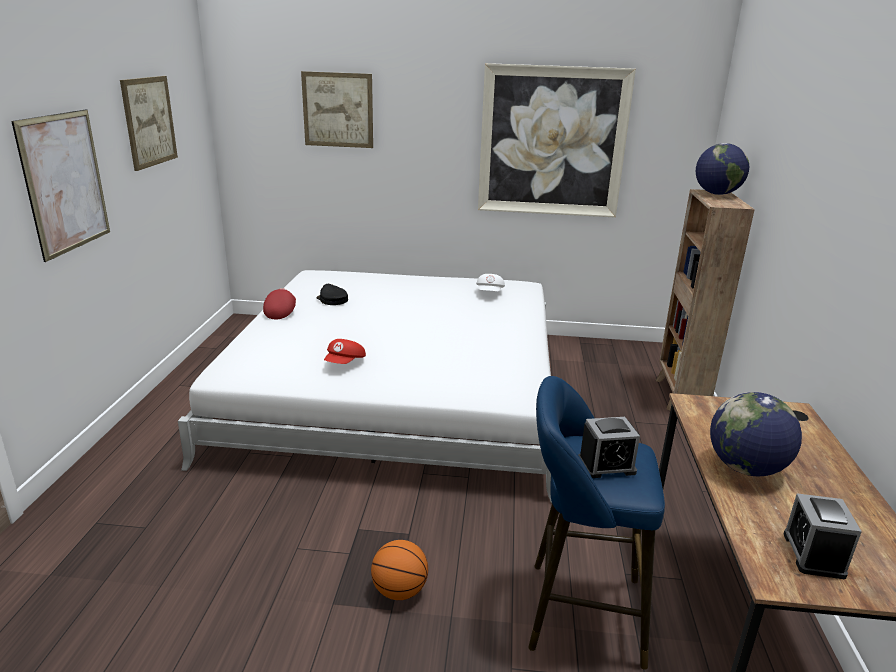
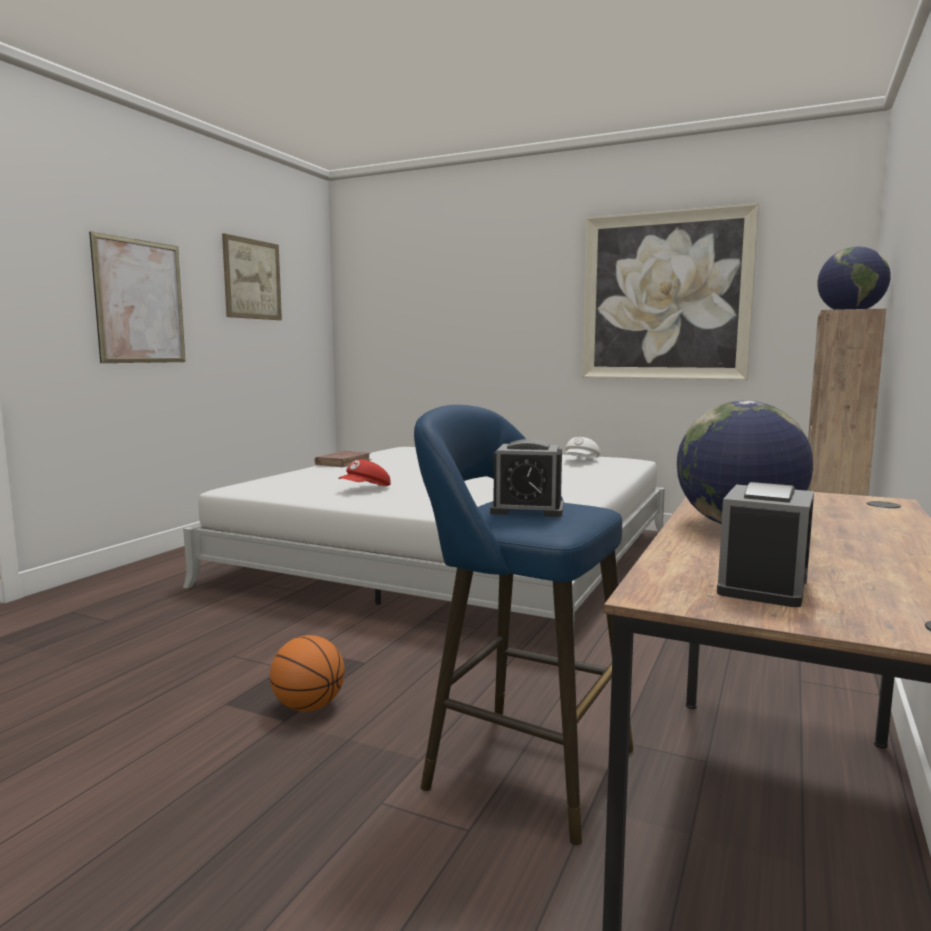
camera: 20 degrees right, 15 degrees down
(280, 312) = (343, 462): red cap -> brown book
(332, 300) = (403, 459): black cap -> none
(338, 110) = (442, 281): picture -> none

